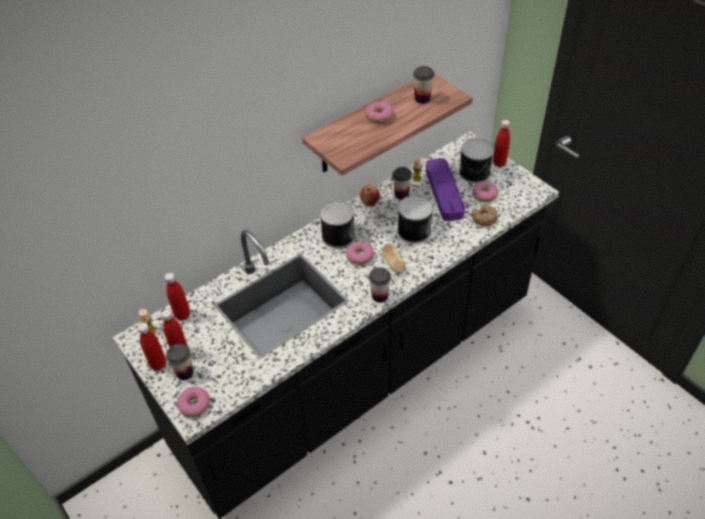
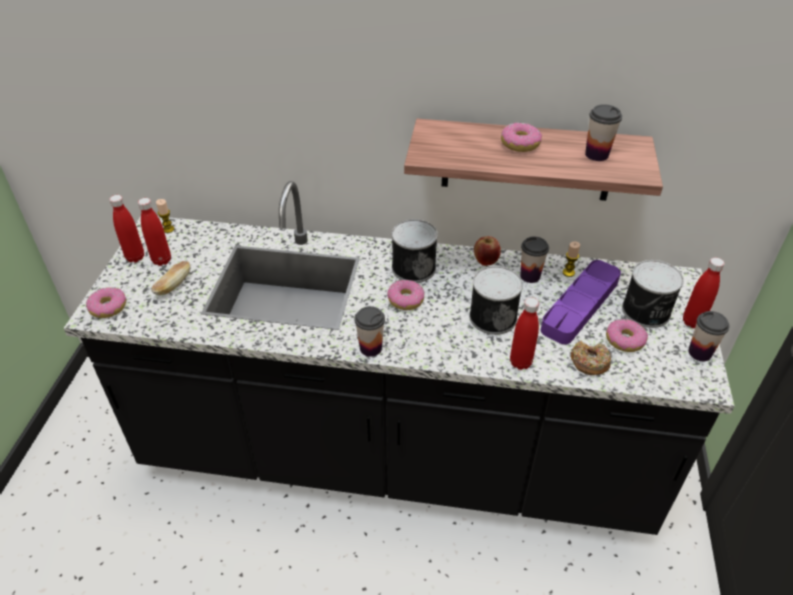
camera: 45 degrees right, 5 degrees down
(182, 315) = (204, 236): red bottle -> red bottle (520, 362)
(185, 372) = (140, 278): cup -> cup (699, 353)
(393, 264) = (426, 330): bread -> bread (173, 285)

